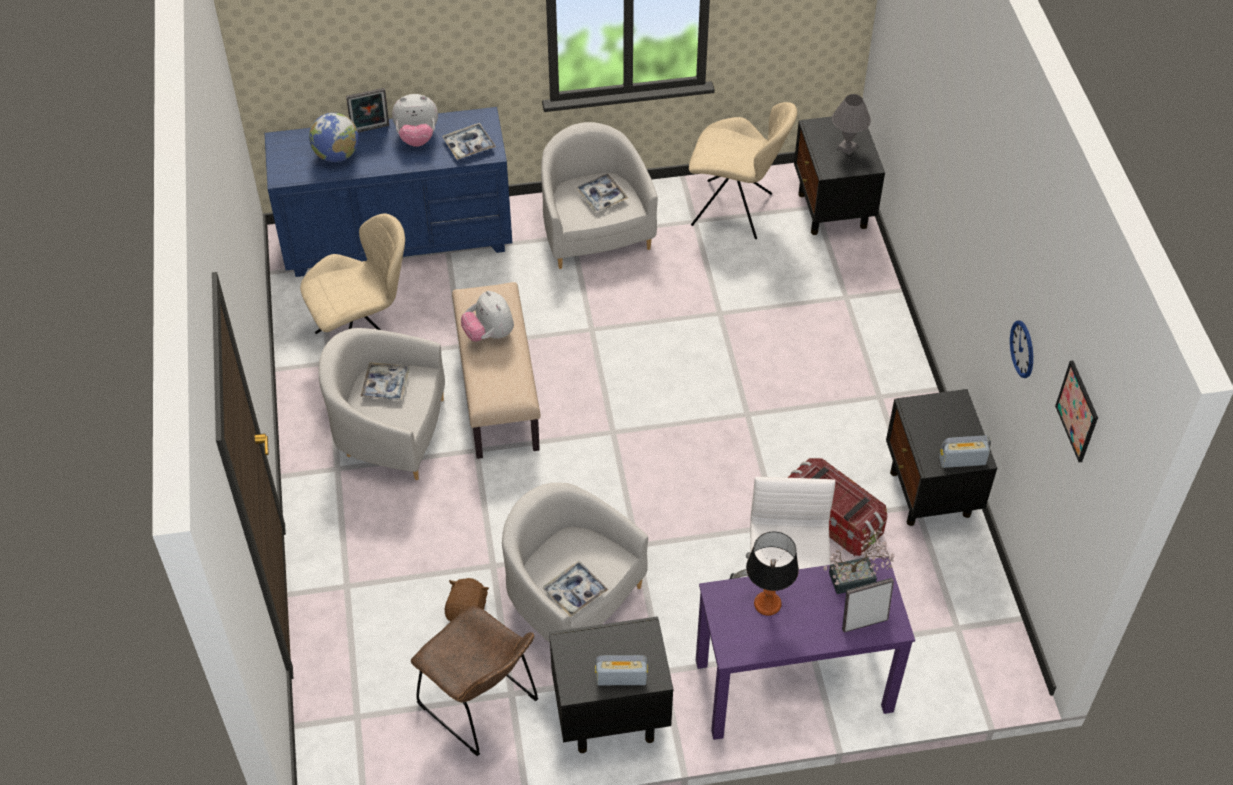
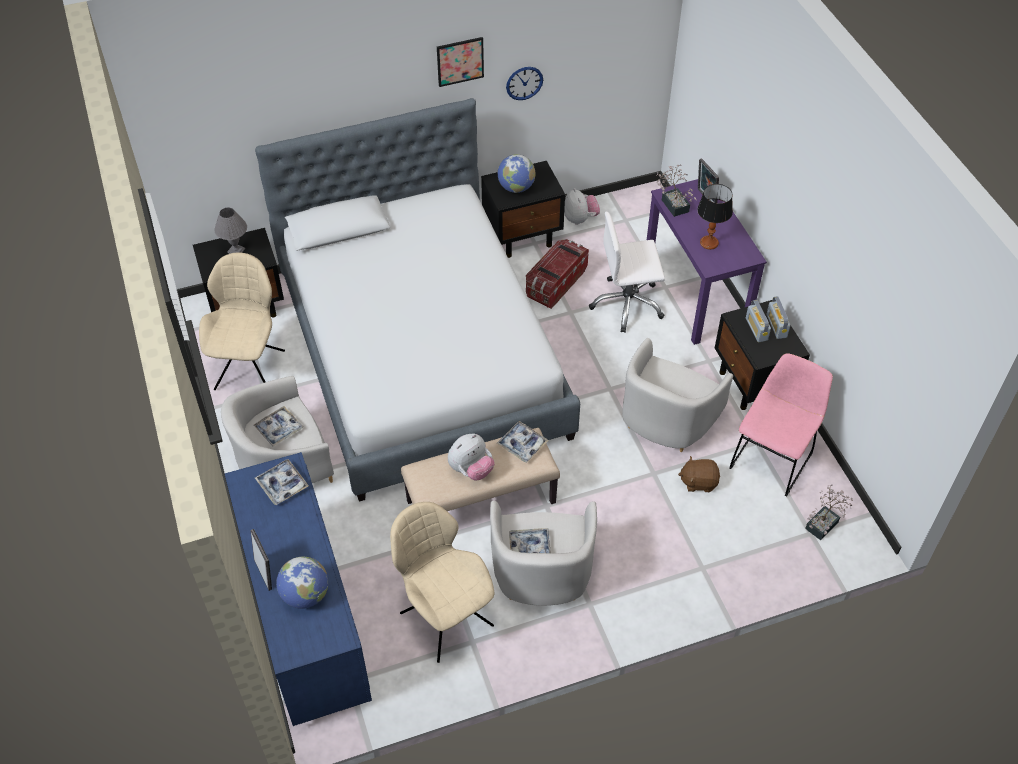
camera: 100 degrees left, 0 degrees up
(366, 737) = (824, 523): none -> potted plant
(417, 137) = (274, 530): plush toy -> plush toy (580, 219)
(482, 706) = (773, 457): brown chair -> pink chair
(575, 592) = (694, 385): tray -> tray (522, 444)
(728, 361) = (422, 355): none -> bed
(939, 424) = (516, 187): none -> globe
(962, 461) = (545, 176): radio -> radio (756, 329)
(1077, 411) = (606, 31): picture -> picture (460, 61)

